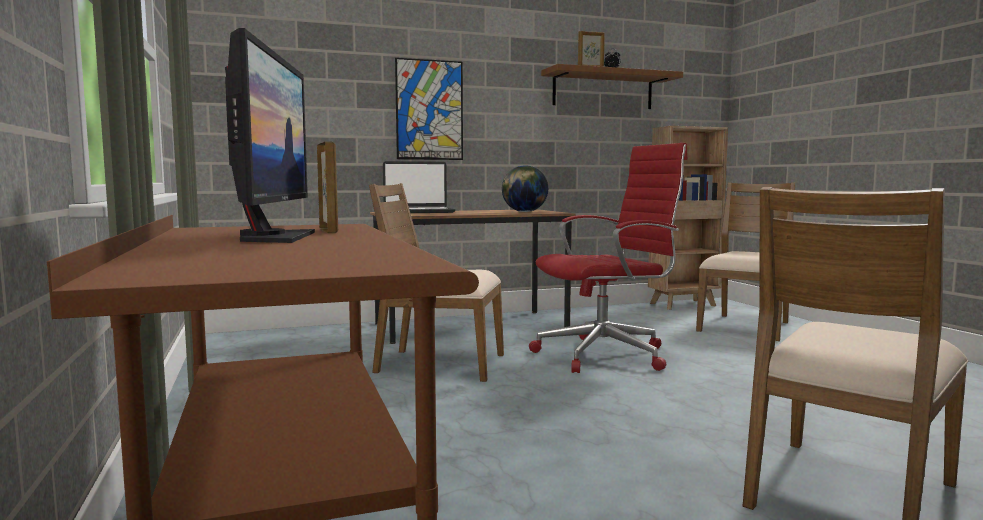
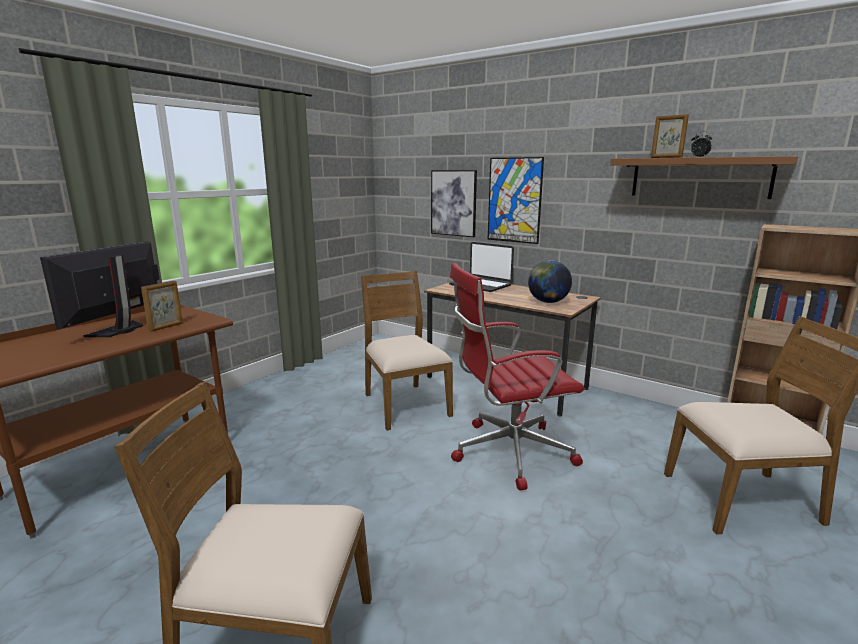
camera: 55 degrees right, 10 degrees up
(274, 237) = (119, 330): monitor -> monitor turned 150 degrees clockwise
(341, 113) = (453, 203): none -> picture
(606, 355) = (508, 452): red office chair -> red office chair turned 135 degrees clockwise

